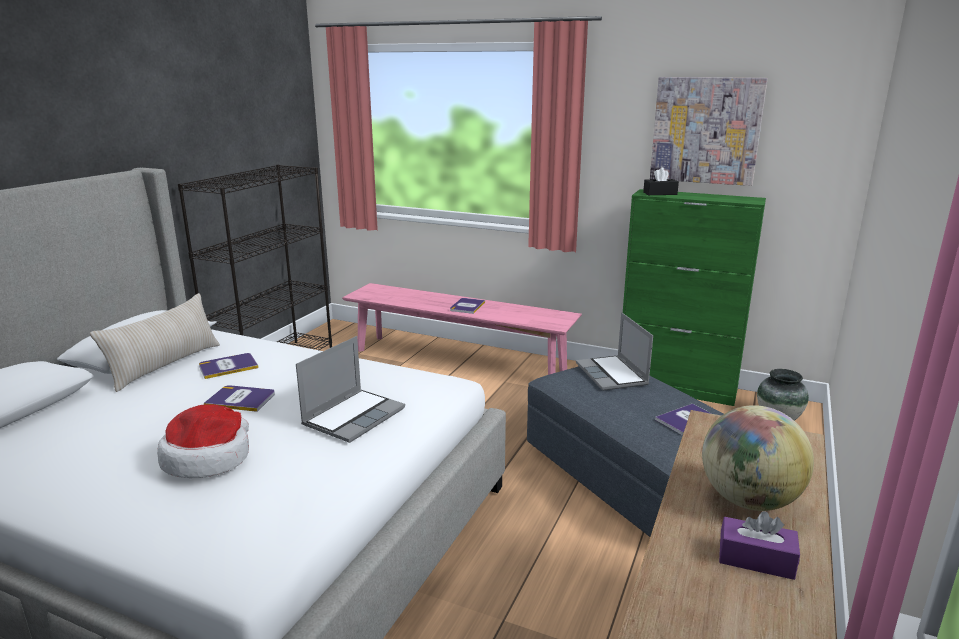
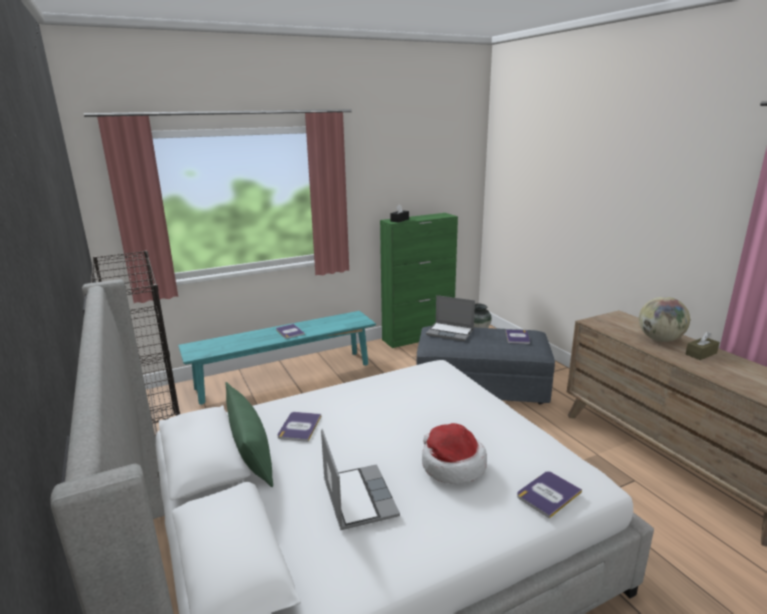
camera: 50 degrees left, 0 degrees up
(165, 365) = (251, 453): beige pillow -> green pillow
(241, 399) = (369, 435): book -> book (548, 494)
(354, 416) = (446, 404): laptop -> laptop (357, 497)
(458, 360) = (285, 376): pink bench -> turquoise bench
(706, 130) = (410, 178): picture -> none
(756, 559) = (701, 354): purple tissue box -> brown tissue box

